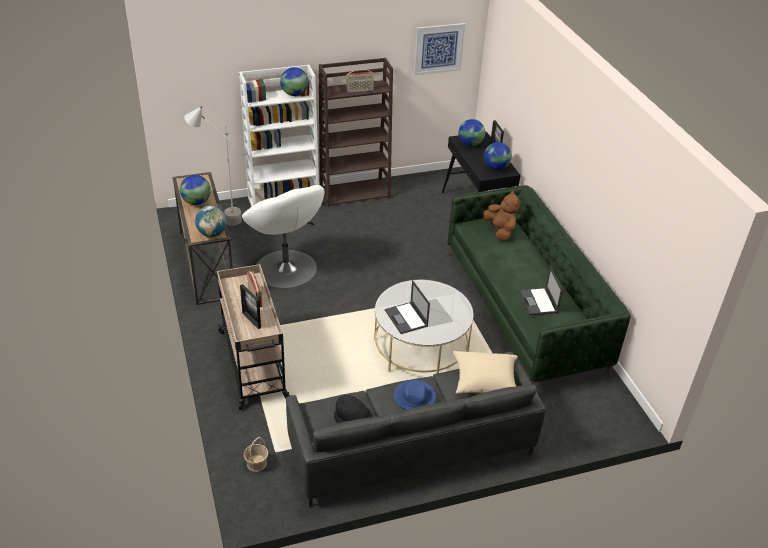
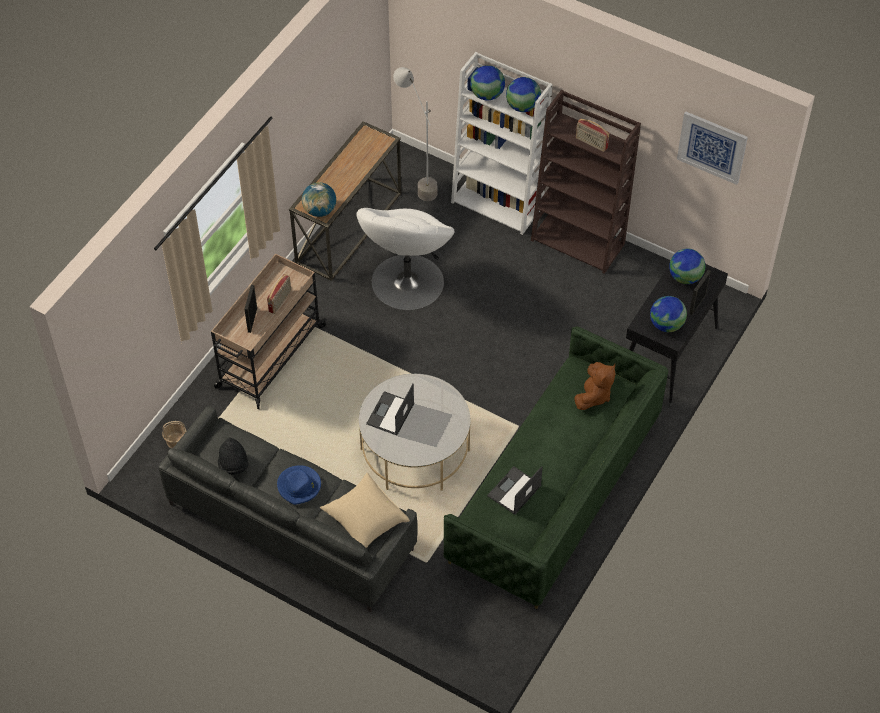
camera: 50 degrees right, 15 degrees up
(196, 202) = (348, 165): globe -> globe (487, 95)

